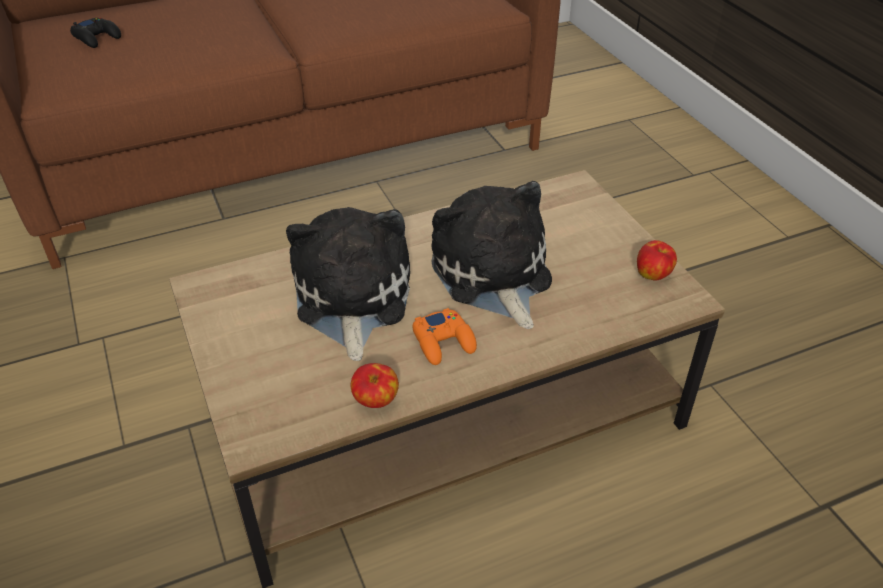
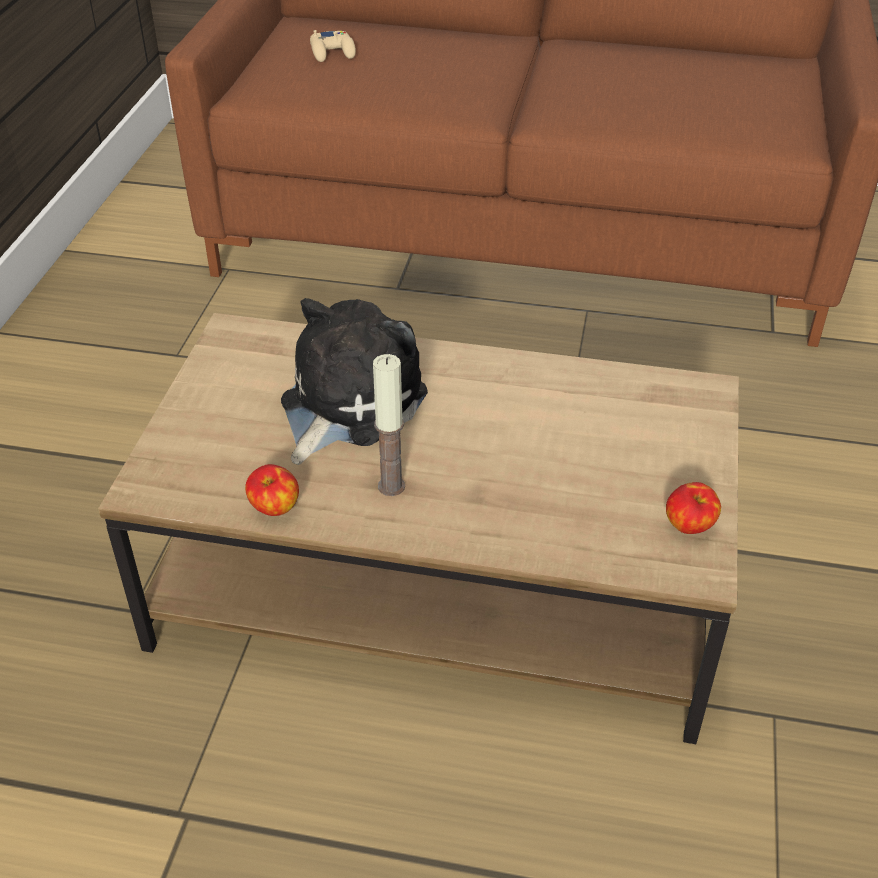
camera: 35 degrees right, 0 degrees up
(97, 38) = (333, 52): black game controller -> beige game controller
(444, 342) = (391, 486): orange game controller -> candle
(492, 275) = (508, 444): plush toy -> none

